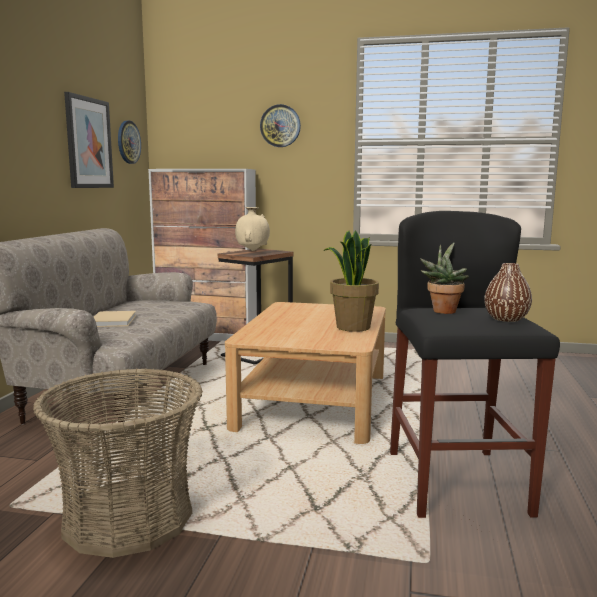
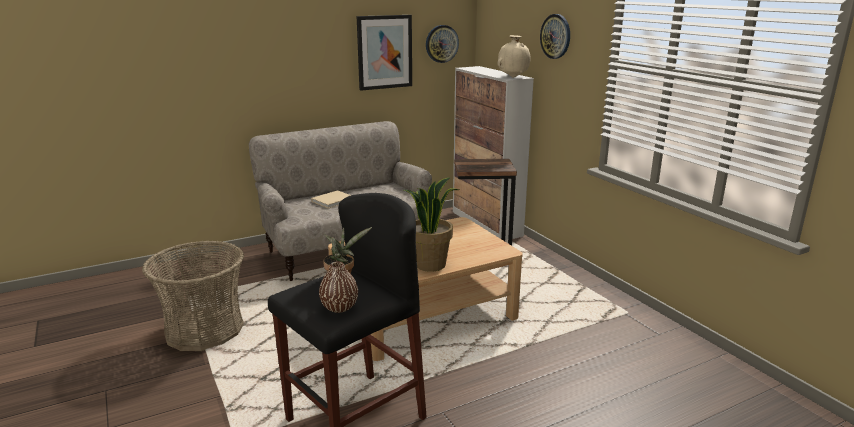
camera: 50 degrees right, 10 degrees up
(252, 250) = (490, 161): beige vase -> beige vase (513, 77)

